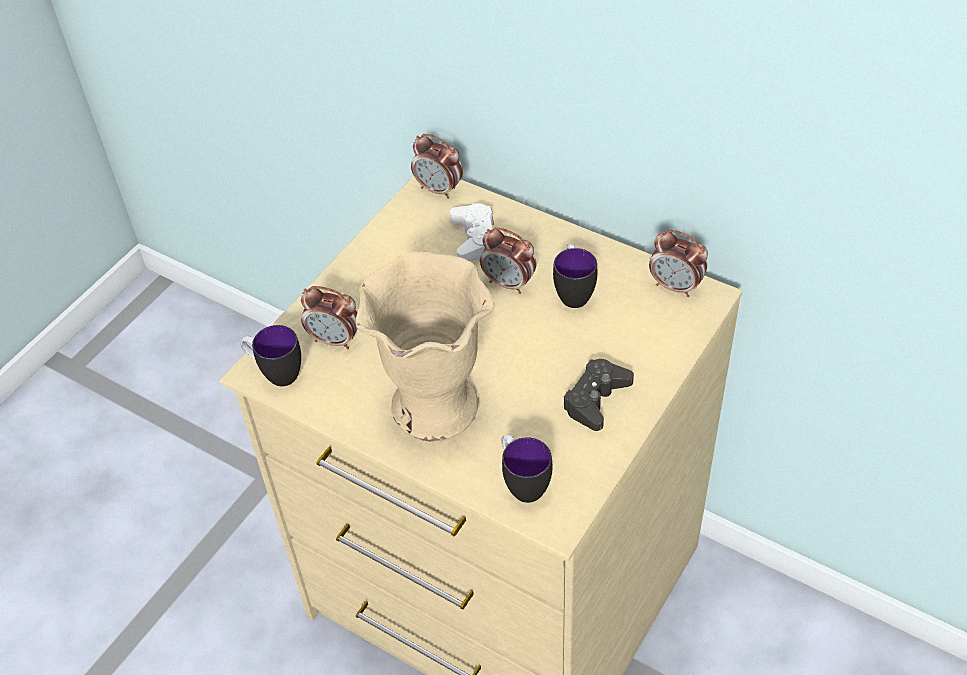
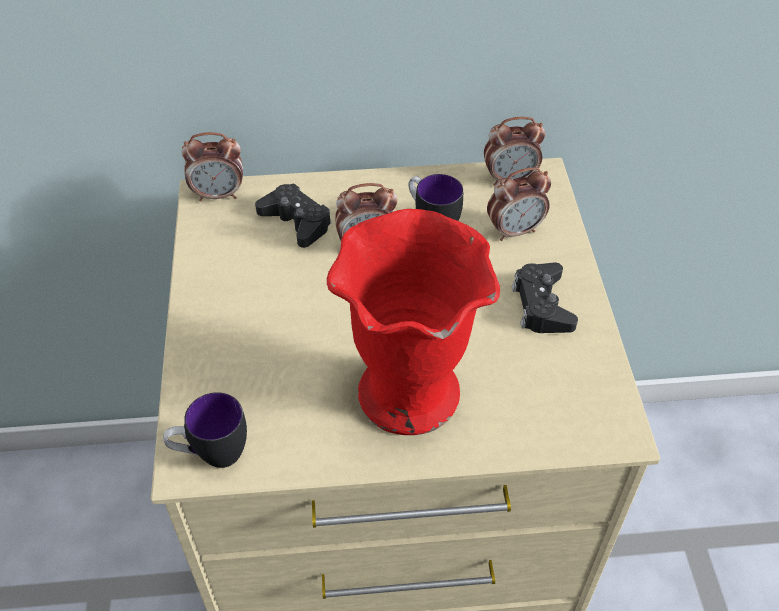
camera: 40 degrees left, 0 degrees up
(335, 340) = (246, 385): alarm clock -> alarm clock (515, 231)
(435, 408) = (410, 394): beige vase -> red vase
(475, 238) = (296, 221): white game controller -> black game controller
(522, 483) = (557, 416): mug -> none

